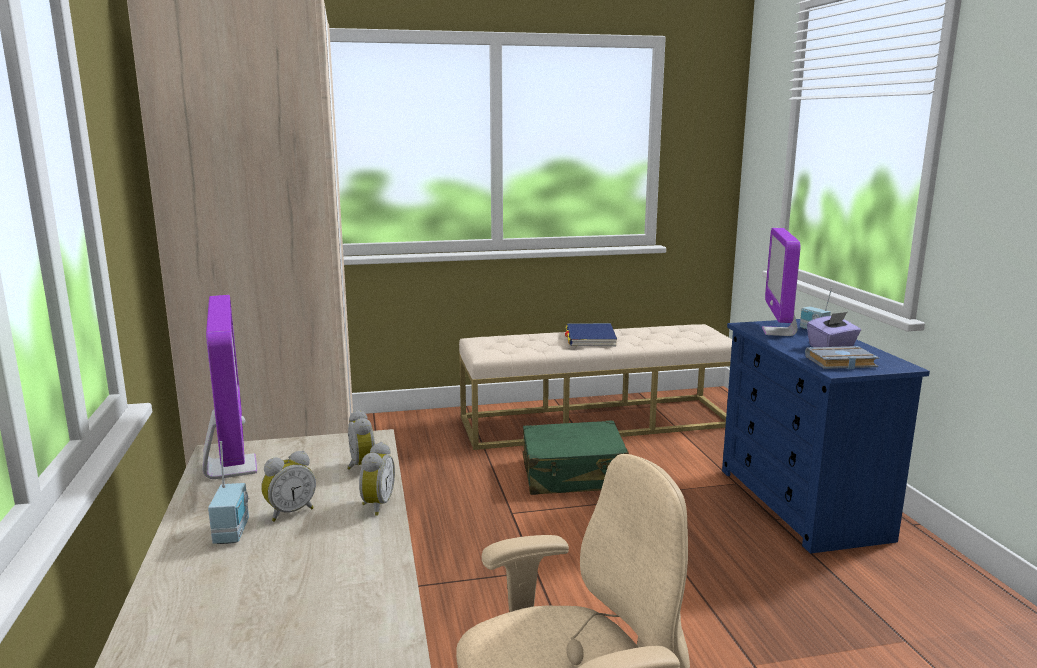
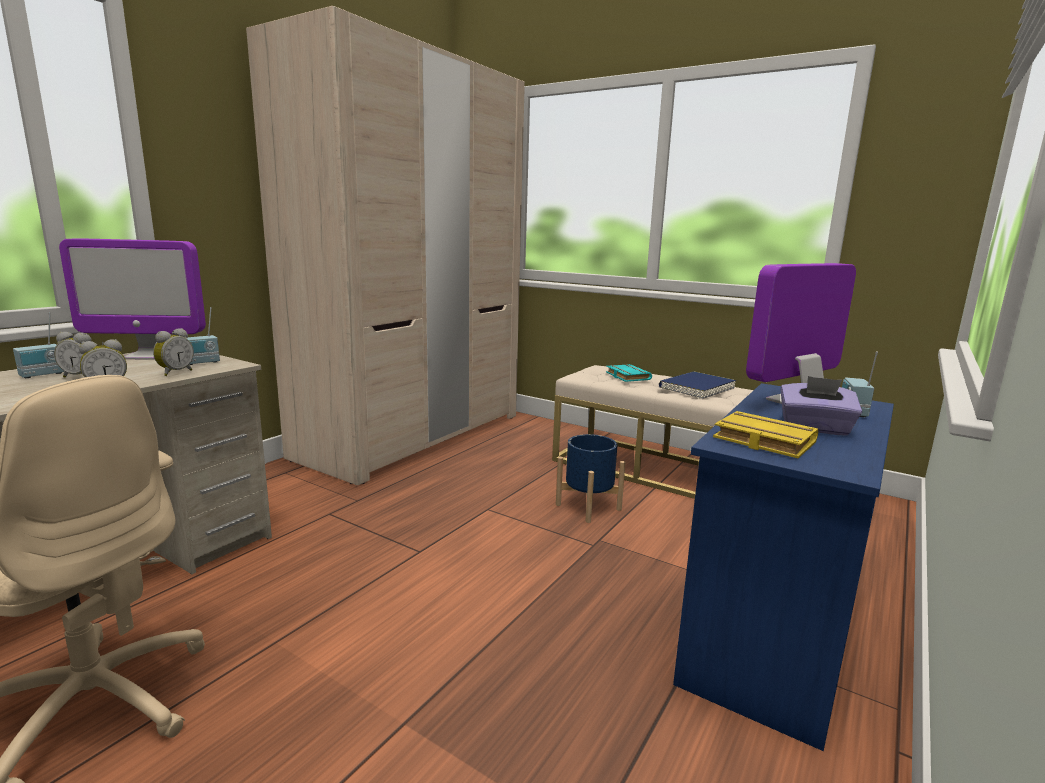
camera: 45 degrees right, 0 degrees up
(230, 468) = (147, 356): monitor -> monitor turned 60 degrees clockwise
(333, 449) = (202, 363): none -> radio
(521, 342) = (626, 376): none -> turquoise book
(574, 475) = (588, 507): green suitcase -> blue planter
(840, 363) = (761, 441): grey book -> yellow book

